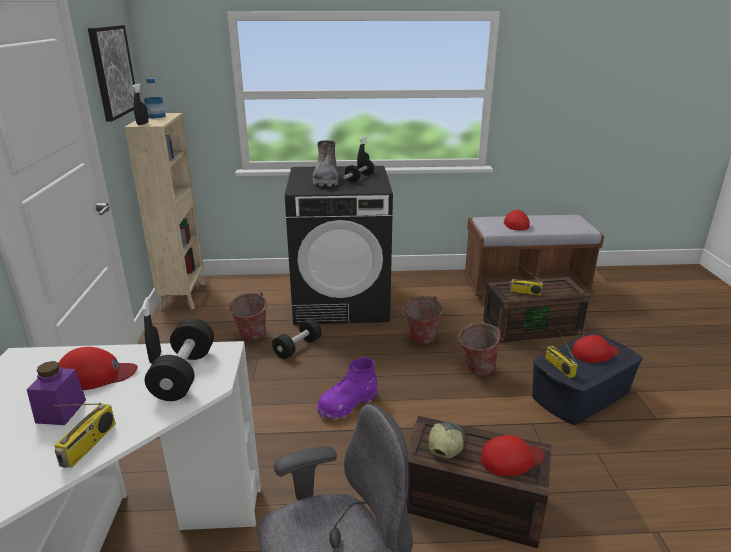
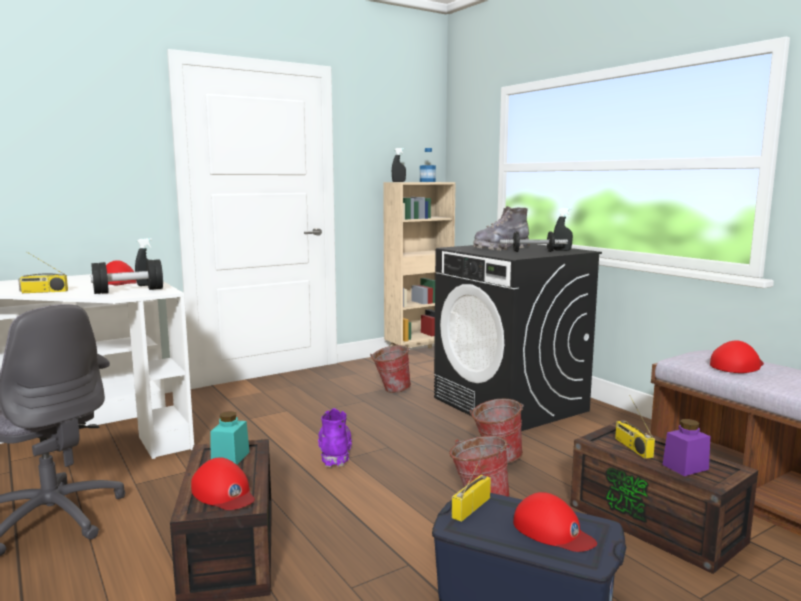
camera: 60 degrees right, 15 degrees down
(61, 411) = (78, 284): purple jar -> purple jar (685, 467)
(112, 71) = (387, 138): picture -> none
(297, 347) = (399, 410): black dumbbell -> none
(347, 404) = (334, 451): purple boot -> purple boot turned 60 degrees clockwise
(446, 443) = (230, 458): cap -> turquoise jar

